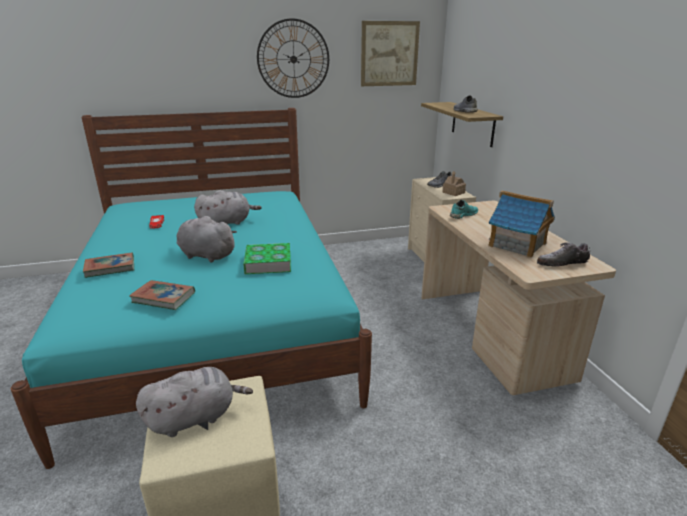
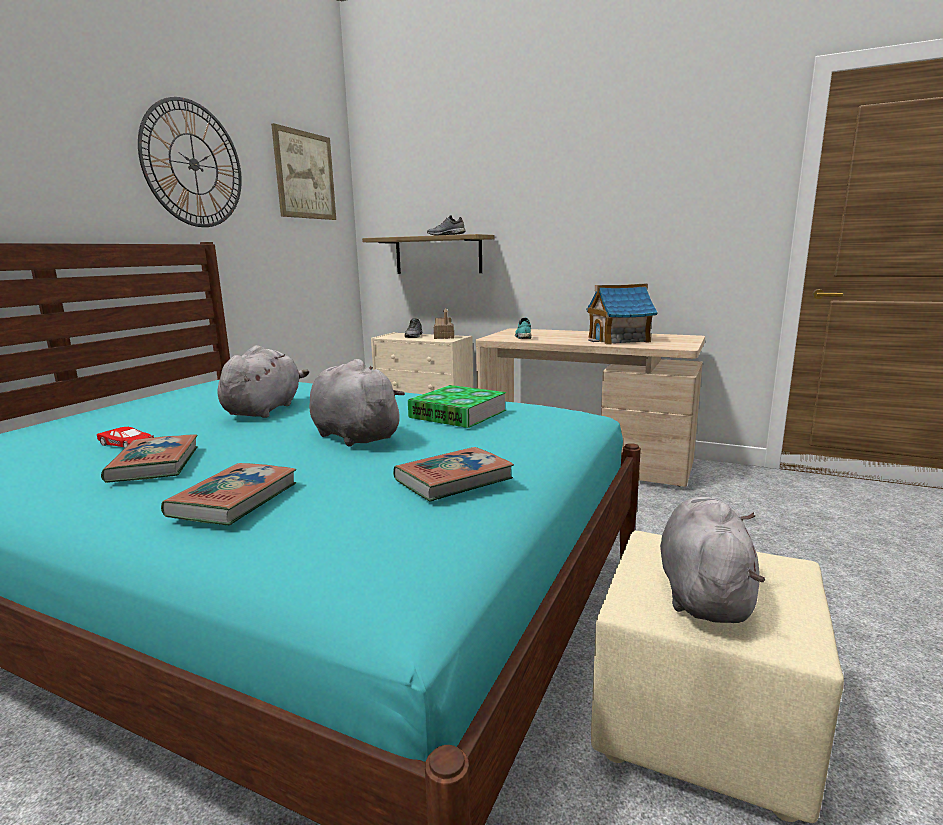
camera: 50 degrees left, 10 degrees down
(137, 239) = (155, 464): none -> book
(205, 255) = (353, 435): grey plush toy -> grey plush toy turned 75 degrees clockwise
(561, 263) = (673, 340): shoe -> none

